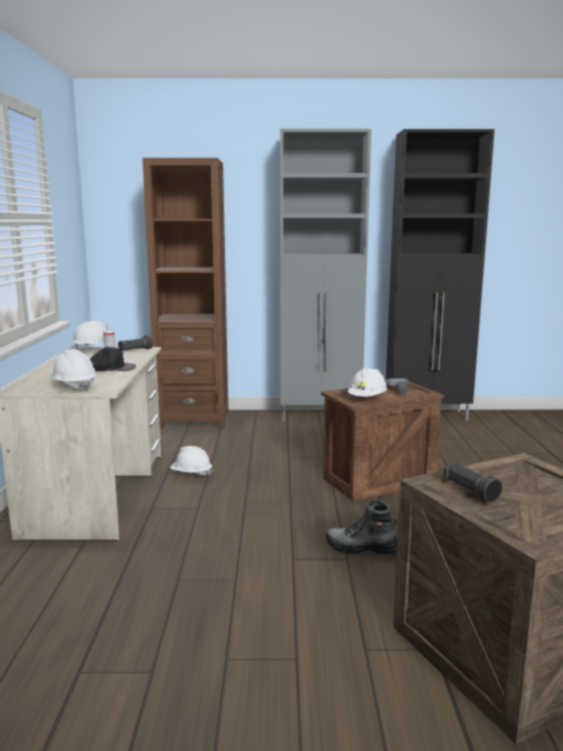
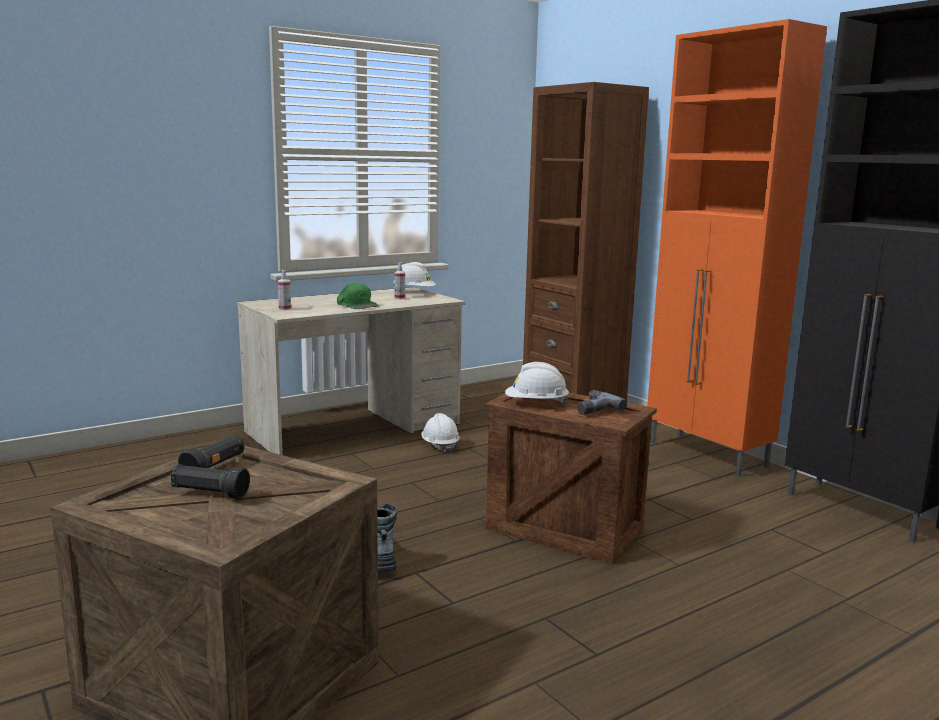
camera: 55 degrees right, 0 degrees up
(74, 386) = (285, 309): white hard hat -> spray bottle
(111, 368) = (356, 305): black cap -> green cap
(135, 350) = (433, 299): black flashlight -> black flashlight (209, 493)
(321, 417) = (708, 455): grey cabinet -> orange cabinet

